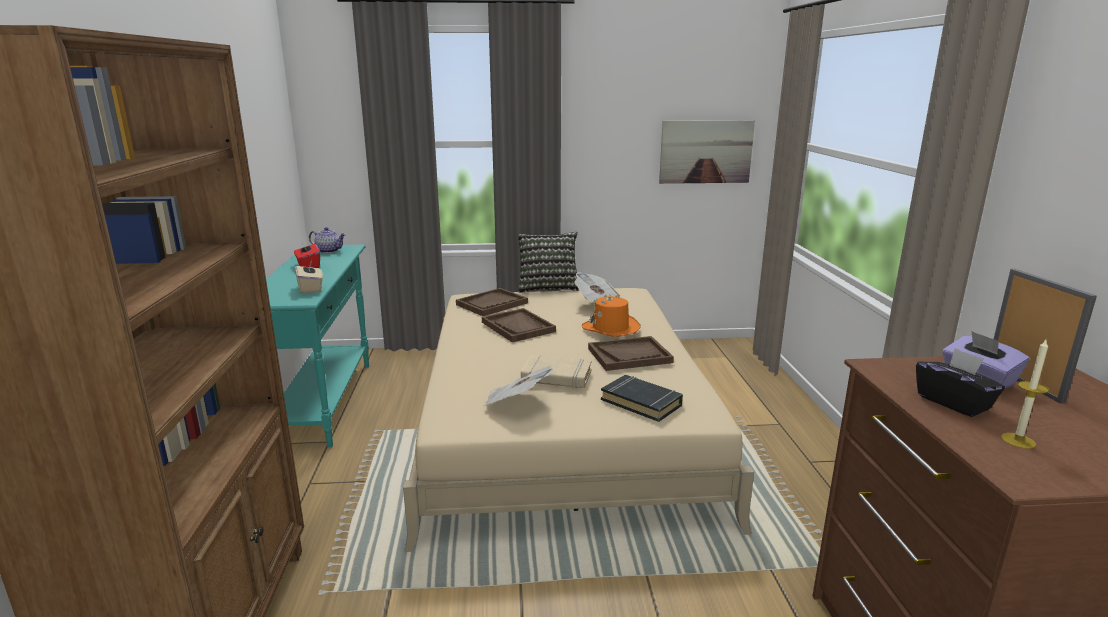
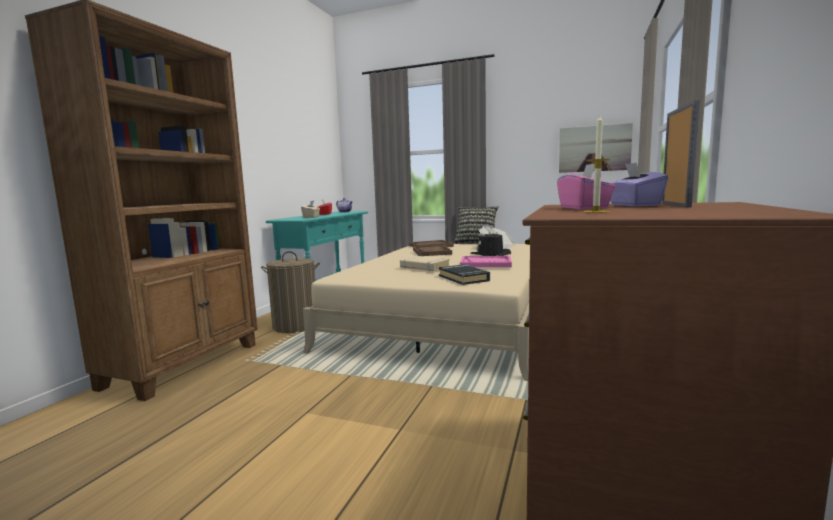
camera: 25 degrees right, 10 degrees down
(332, 487) = (295, 326): none -> laundry basket
(517, 403) = (386, 273): newspaper -> none
(611, 328) = (490, 254): orange hat -> black hat
(629, 355) = (486, 263): brown tray -> pink tray
(953, 402) = (584, 208): black tissue box -> pink tissue box

